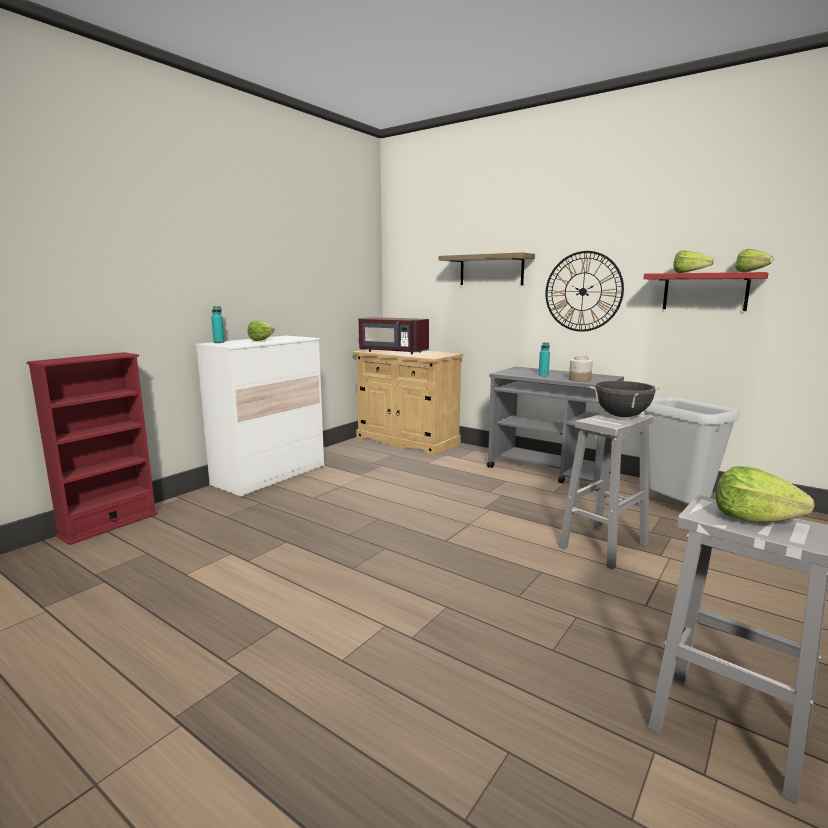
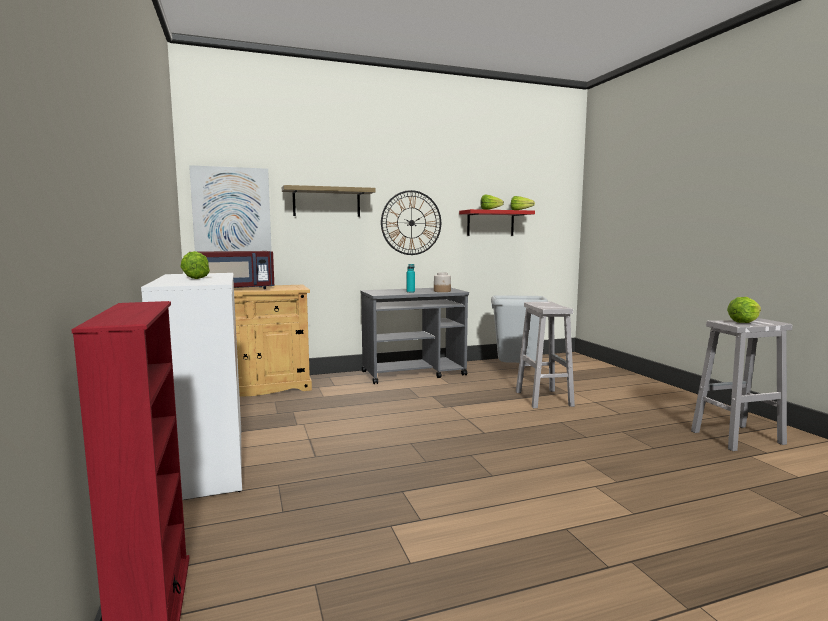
camera: 55 degrees left, 5 degrees down
(219, 342) = (162, 283): turquoise bottle -> none
(414, 281) = (232, 211): none -> picture
(622, 416) = (545, 304): black cooking pot -> none

